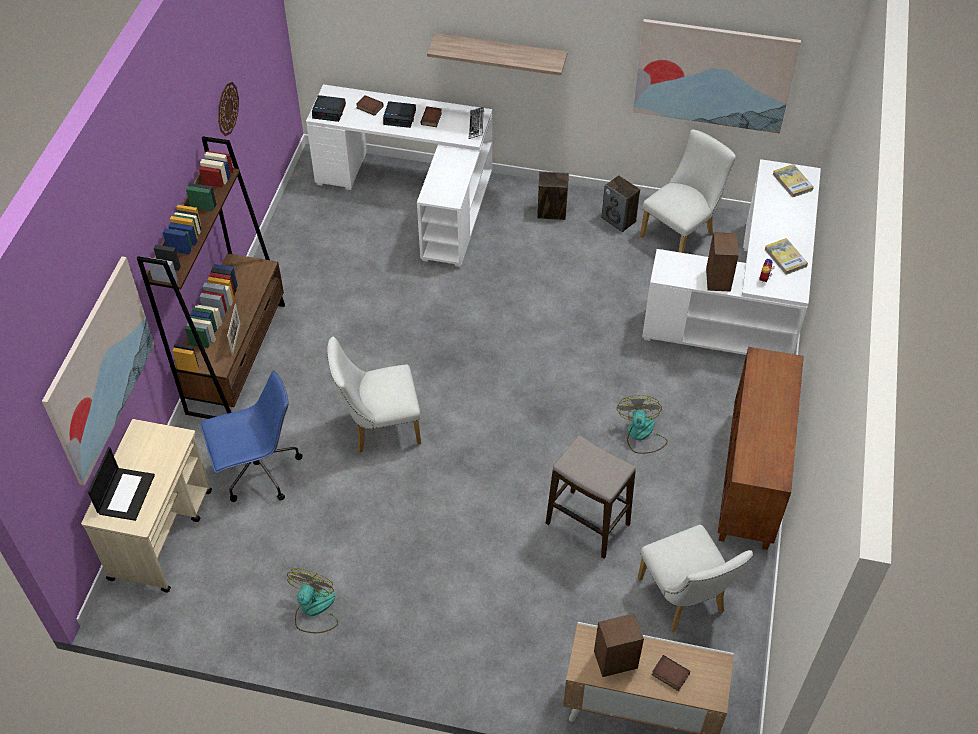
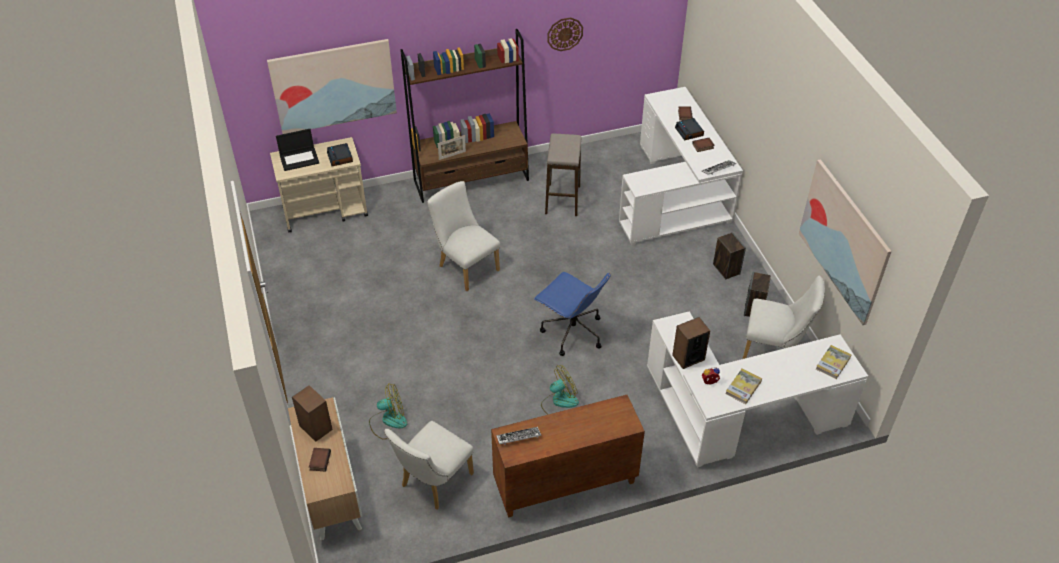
camera: 60 degrees right, 5 degrees down
(258, 472) = (394, 229): blue office chair -> blue office chair (571, 332)
(314, 610) = (313, 299): fan -> fan (388, 421)
(329, 111) = (663, 100): alarm clock -> alarm clock (340, 158)
(500, 54) = (756, 129): shelf -> none
(587, 524) = (461, 403): stool -> stool (562, 200)
(757, 462) = (518, 437): none -> keyboard

